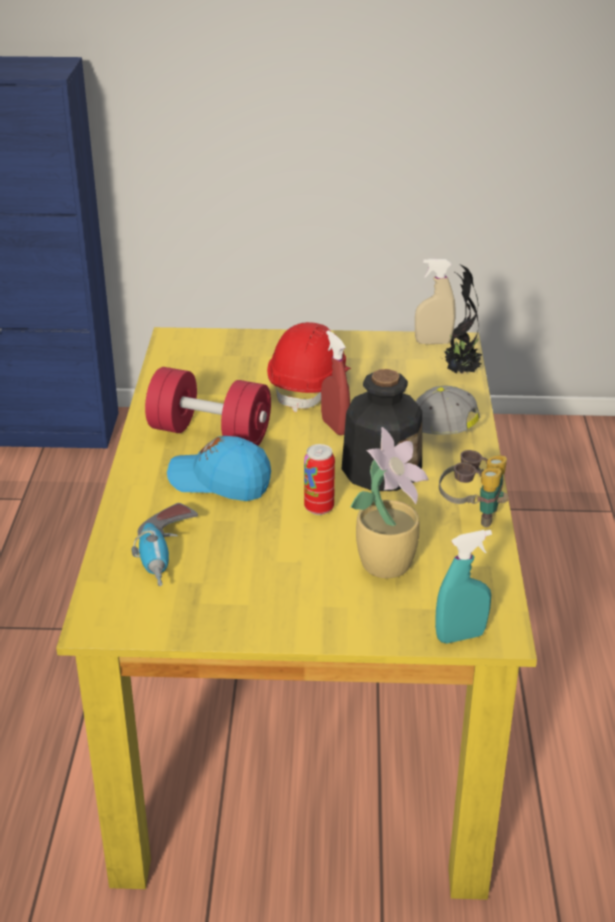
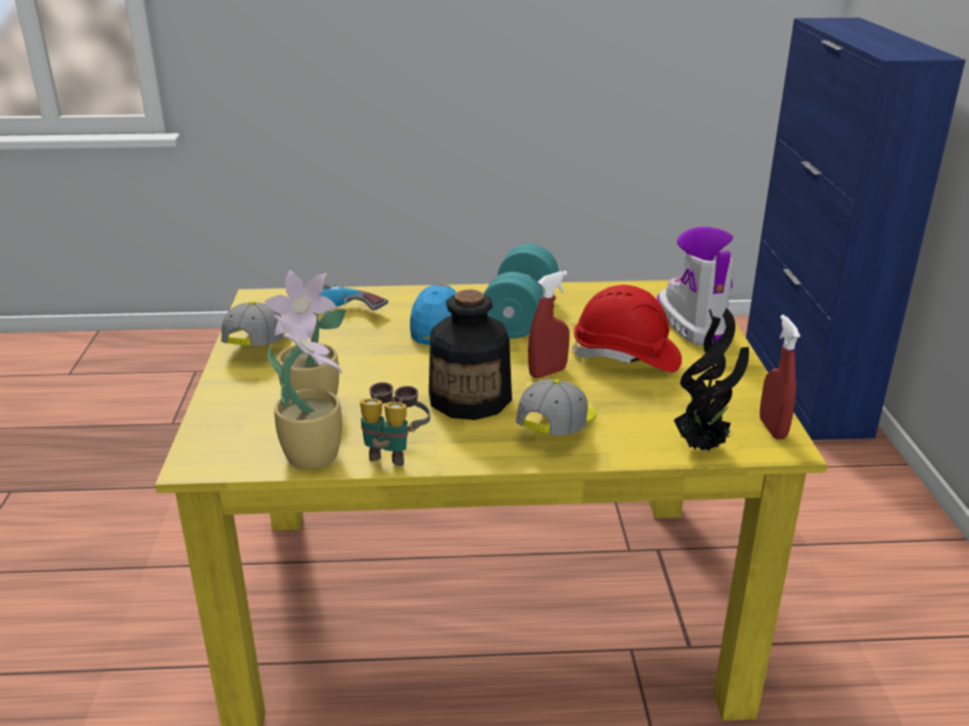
camera: 85 degrees right, 5 degrees down
(210, 433) = (519, 316): red dumbbell -> turquoise dumbbell
(241, 611) = (260, 345): none -> cap
(250, 347) = (692, 323): none -> boot
(319, 508) = (402, 370): can -> none
(433, 342) = (772, 428): beige spray bottle -> red spray bottle
(460, 636) = (199, 442): turquoise spray bottle -> none
(479, 560) = (313, 455): none -> potted plant

